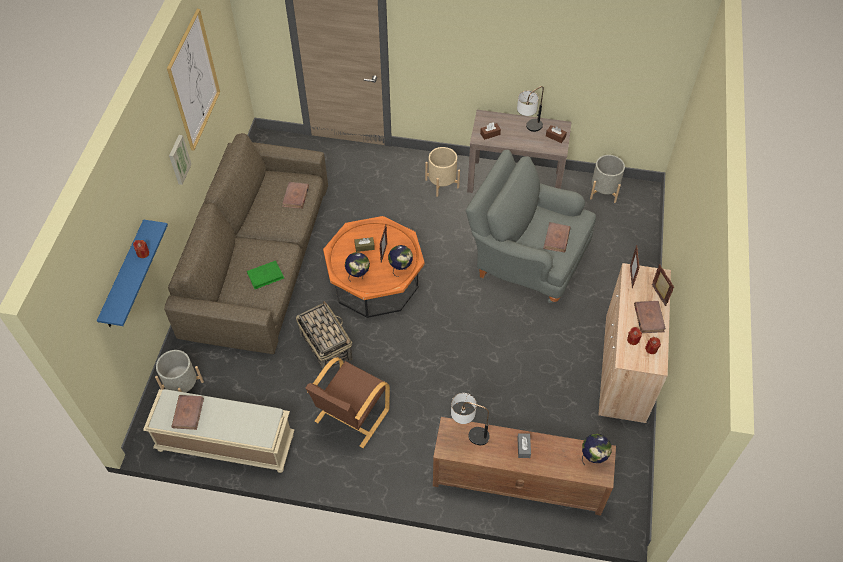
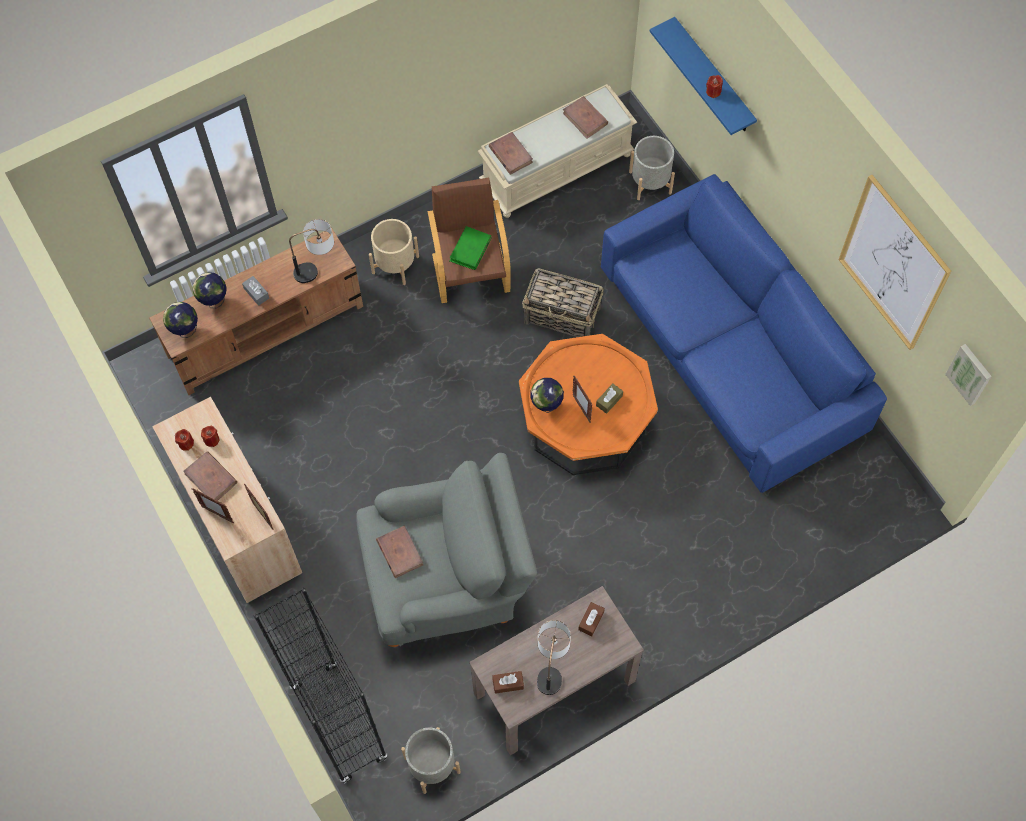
camera: 140 degrees right, 10 degrees up
(178, 159) = (823, 217): picture -> picture (970, 373)
(258, 259) = (730, 349): brown sofa -> blue sofa
(265, 276) = (669, 288): green book -> green book (470, 250)
(296, 196) = (744, 397): brown book -> brown book (510, 154)
(358, 275) = (581, 363): globe -> globe (214, 301)
(442, 183) = (638, 610): beige planter -> beige planter (395, 264)
(638, 237) = (338, 723): none -> black bookcase

